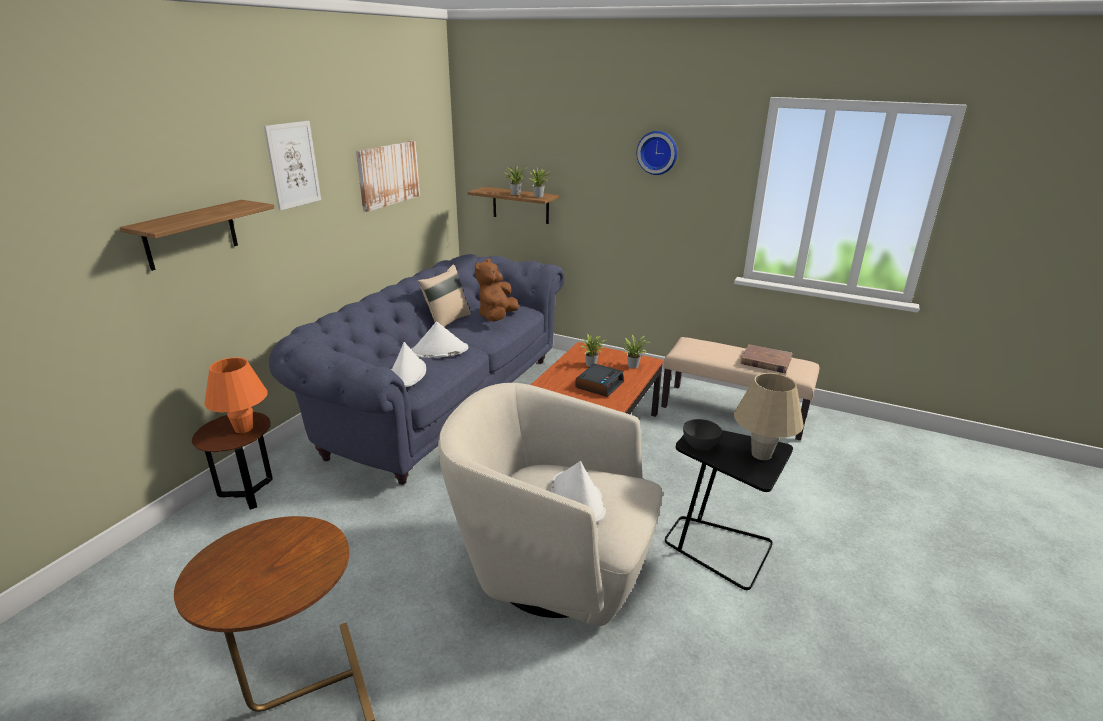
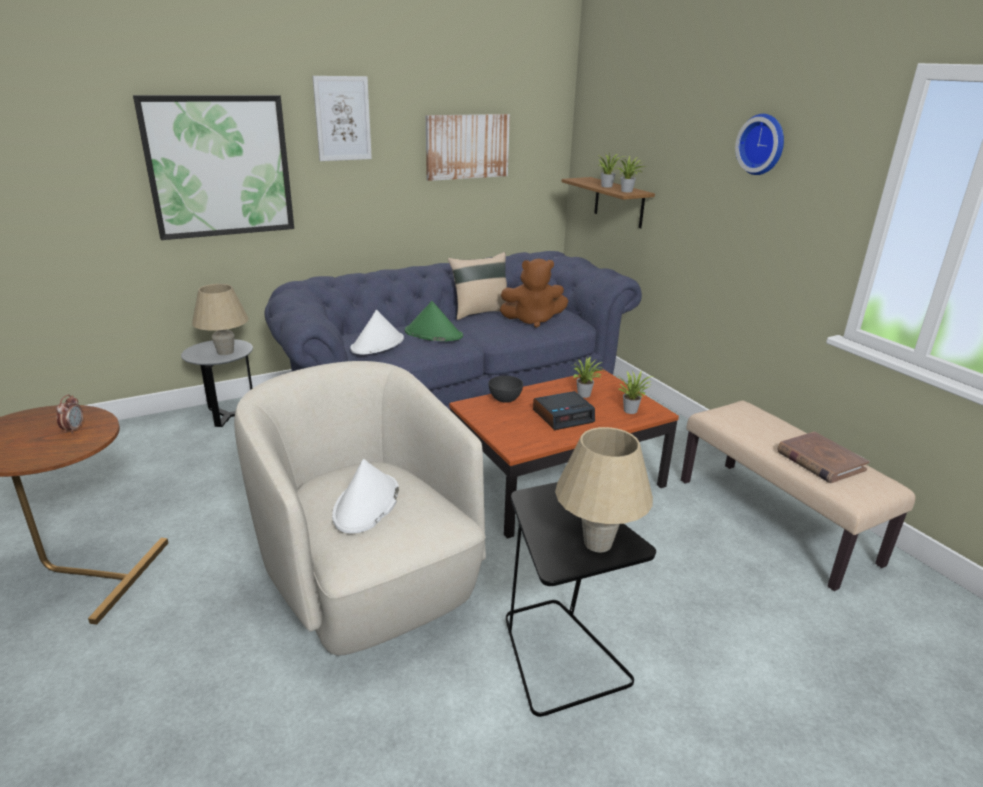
camera: 35 degrees right, 0 degrees up
(191, 234) = (219, 167): shelf -> picture
(243, 428) = (225, 352): orange table lamp -> beige table lamp
(248, 494) = (228, 416): brown side table -> grey side table
(292, 545) = (73, 429): none -> alarm clock
(439, 351) = (433, 334): white hat -> green hat
(497, 317) = (532, 320): brown plush toy -> brown plush toy turned 150 degrees counterclockwise
(700, 446) = (538, 504): grey bowl -> grey bowl (505, 399)

